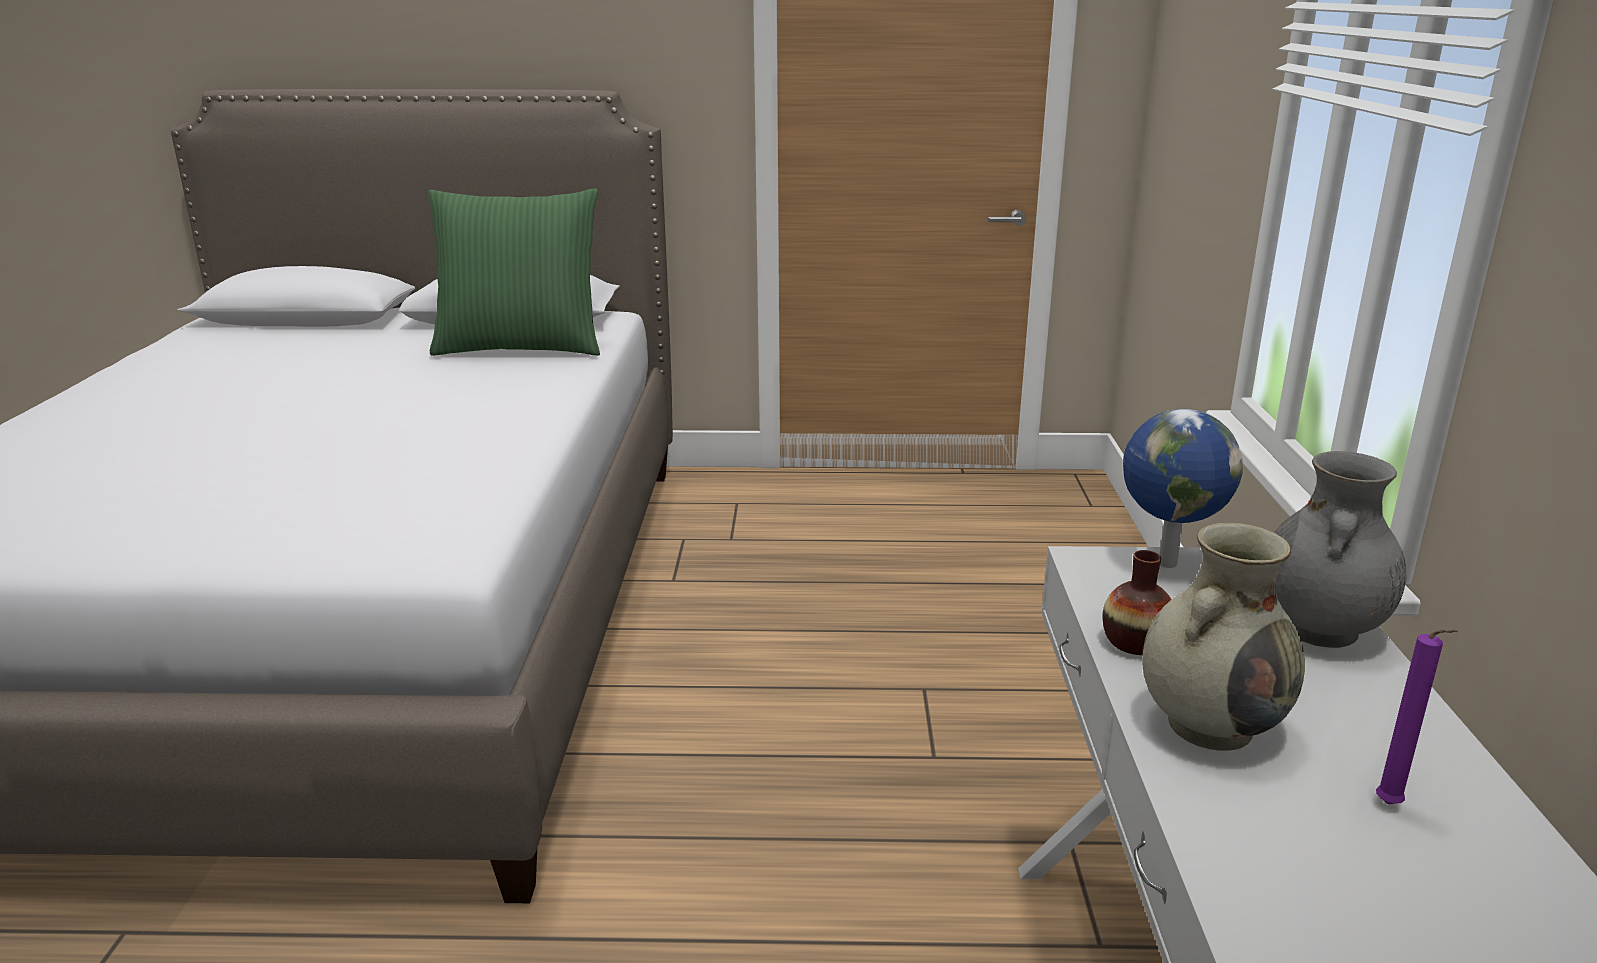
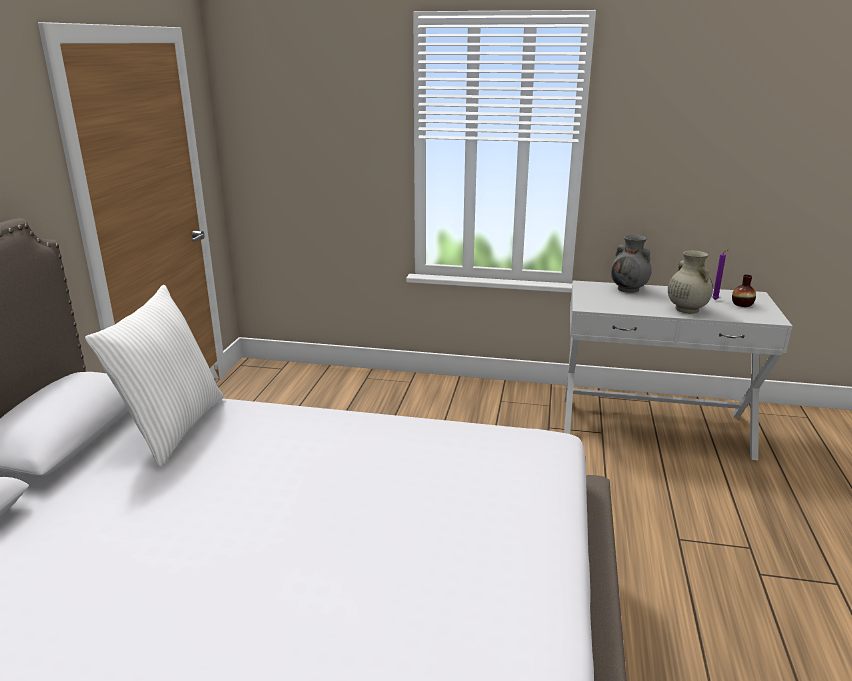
camera: 80 degrees left, 0 degrees up
(521, 348) = (172, 428): green pillow -> white pillow
(1135, 642) = (642, 309): vase -> vase (742, 304)
(1164, 563) = (586, 298): globe -> none

